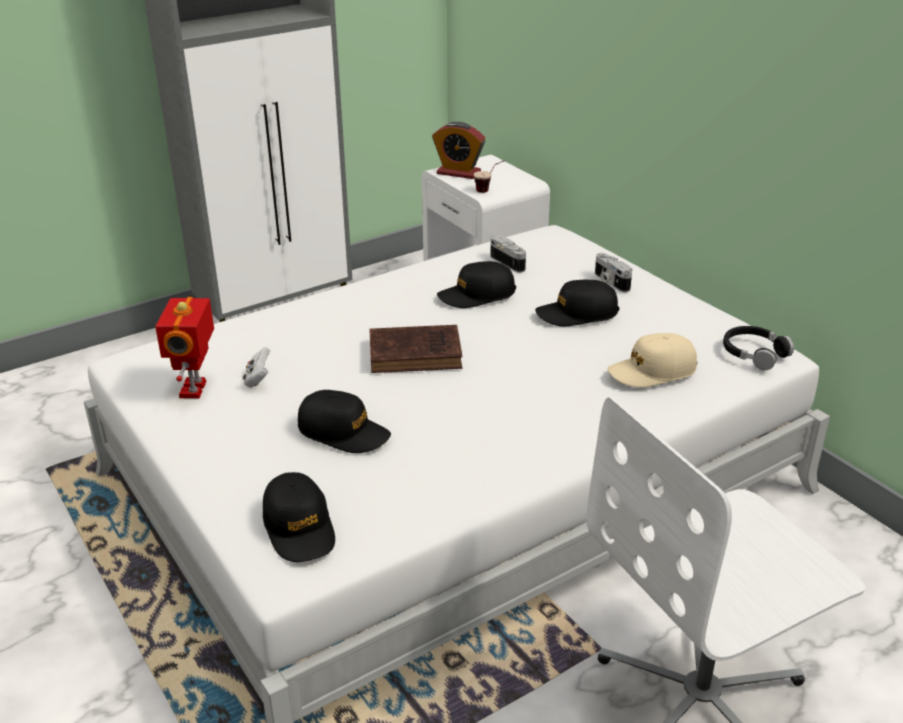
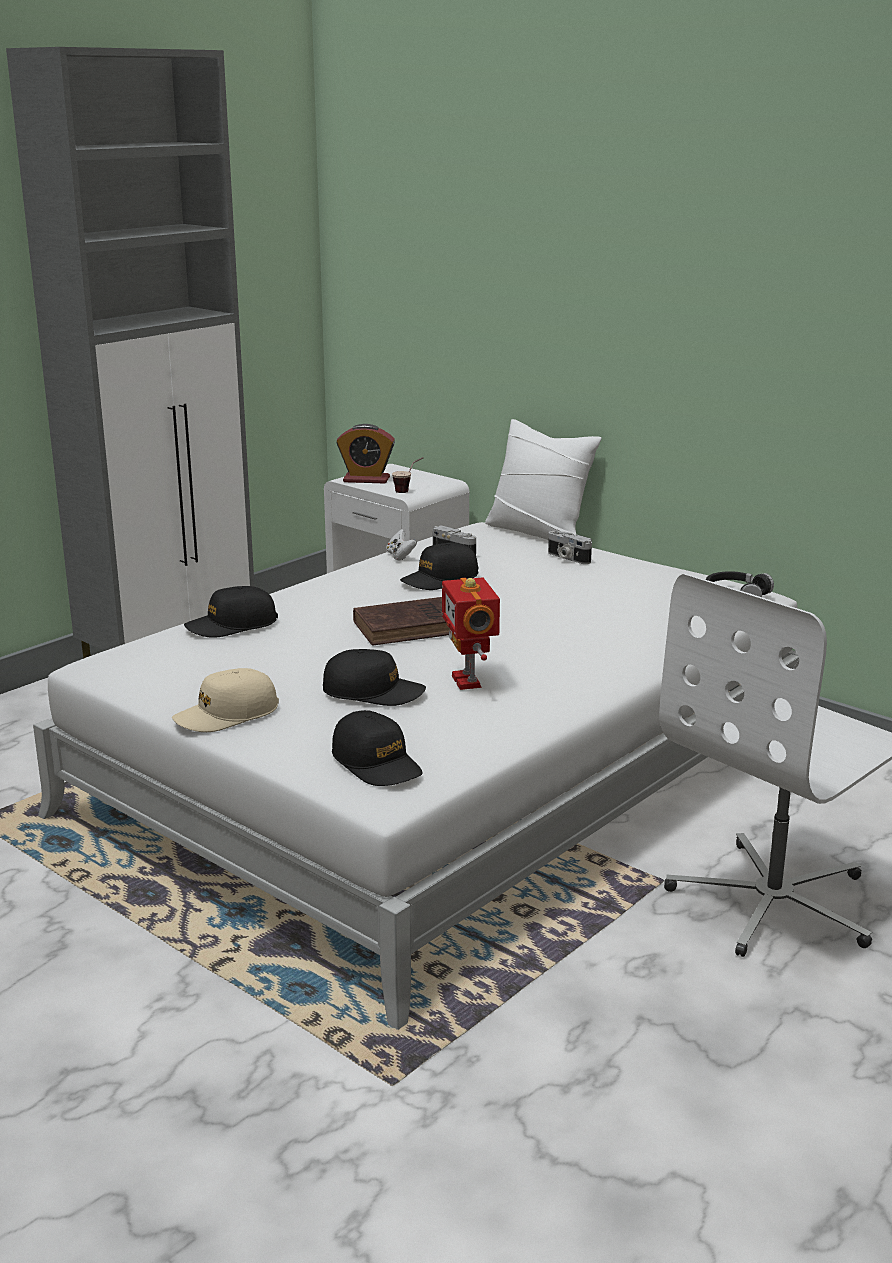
camera: 15 degrees left, 10 degrees down
(195, 389) = (190, 678): toy robot -> toy robot (469, 681)
(258, 379) = (253, 663): white game controller -> white game controller (400, 556)
(577, 314) = (551, 583): black cap -> black cap (232, 625)
(599, 245) = (539, 532): none -> white pillow
(652, 371) = (650, 616): beige cap -> beige cap (226, 715)

